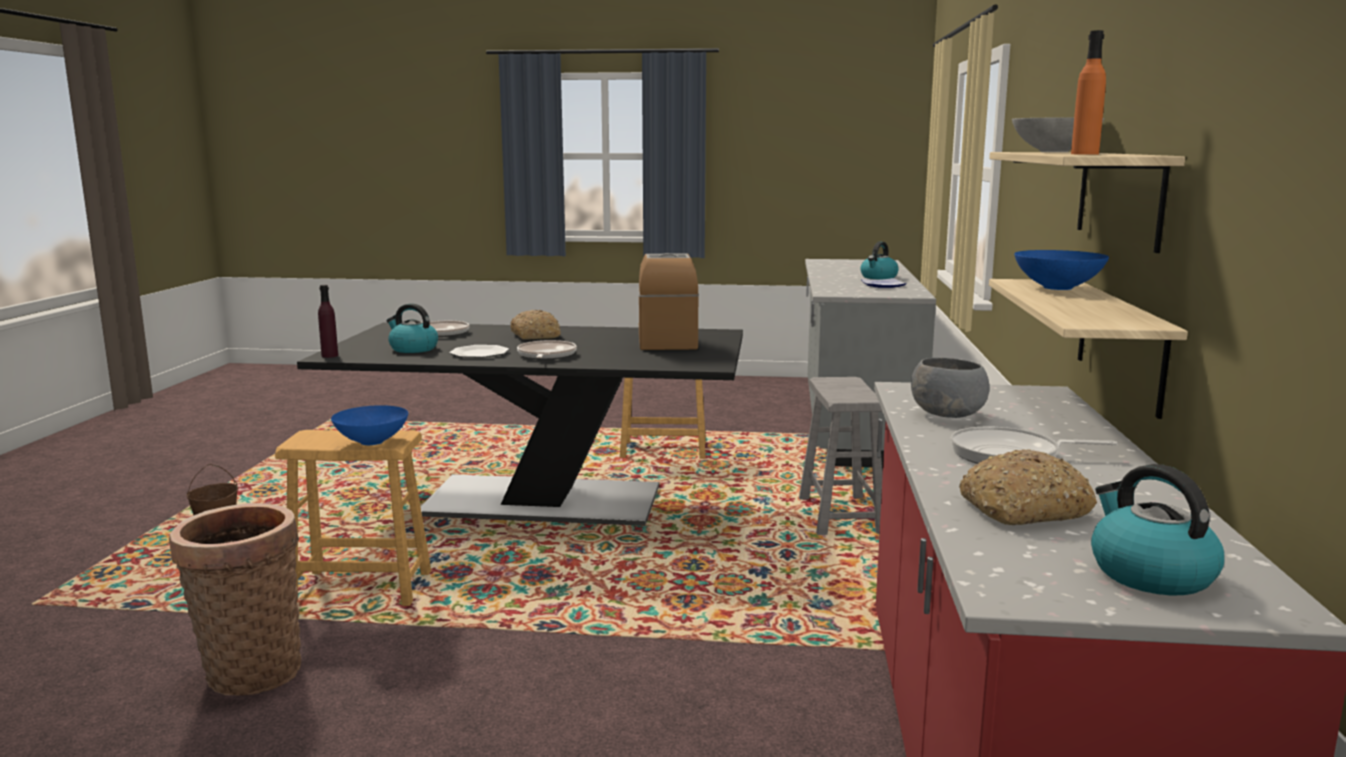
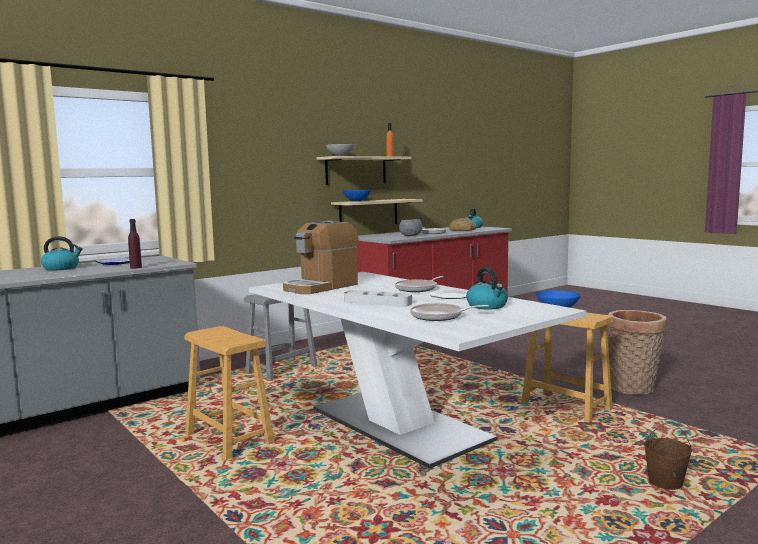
camera: 135 degrees left, 5 degrees down
(329, 355) = (557, 310): purple bottle -> purple bottle (136, 267)
(536, 335) = (377, 302): bread -> grey tray
(542, 502) = (399, 425): black dining table -> white dining table

